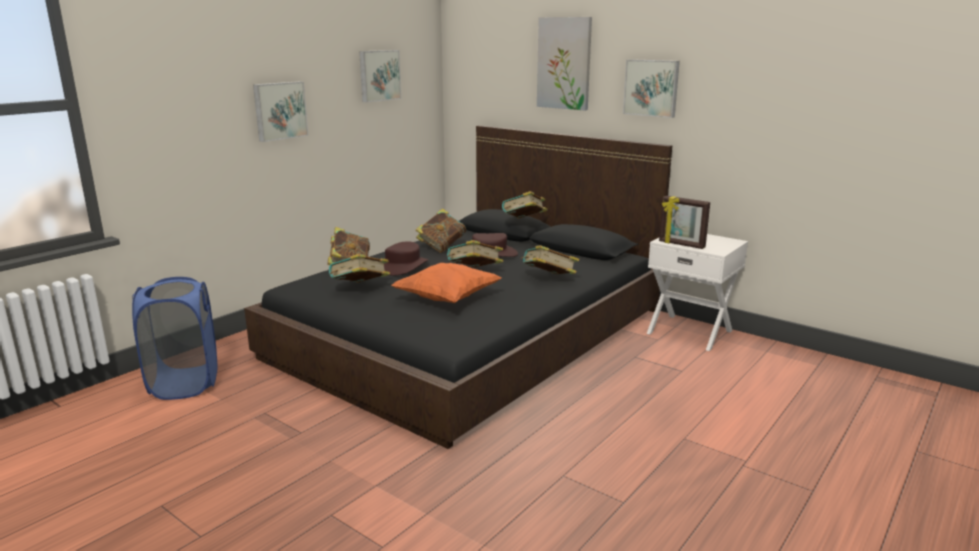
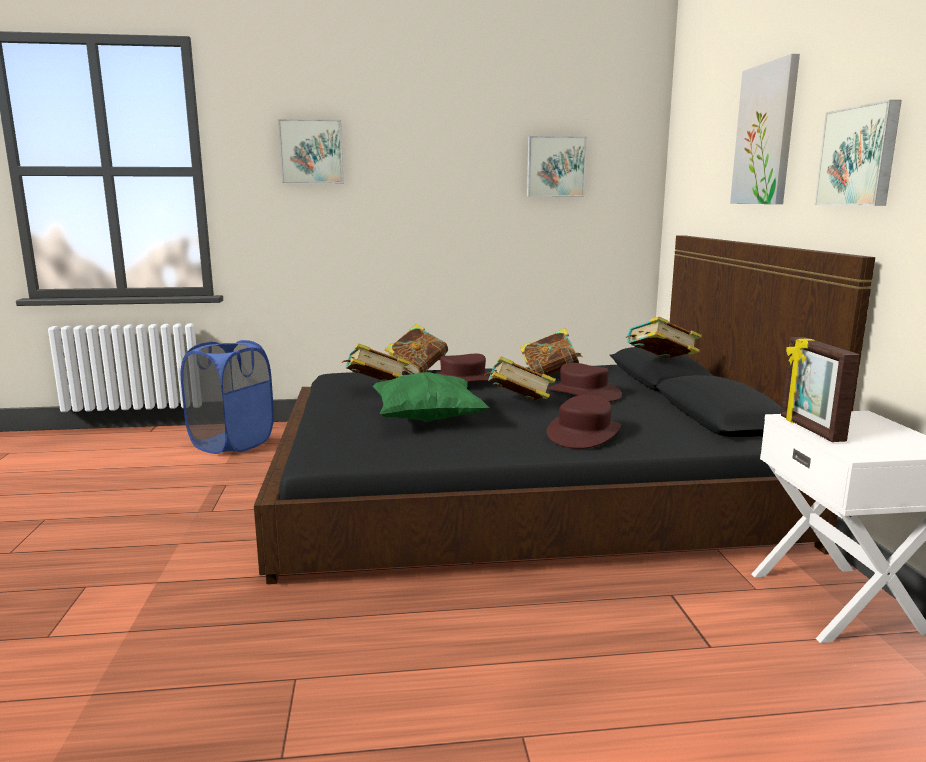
camera: 45 degrees right, 5 degrees down
(279, 110) = (411, 196): picture -> picture (311, 151)
(447, 299) = (427, 419): orange pillow -> green pillow
(548, 279) = (584, 434): book -> brown hat

